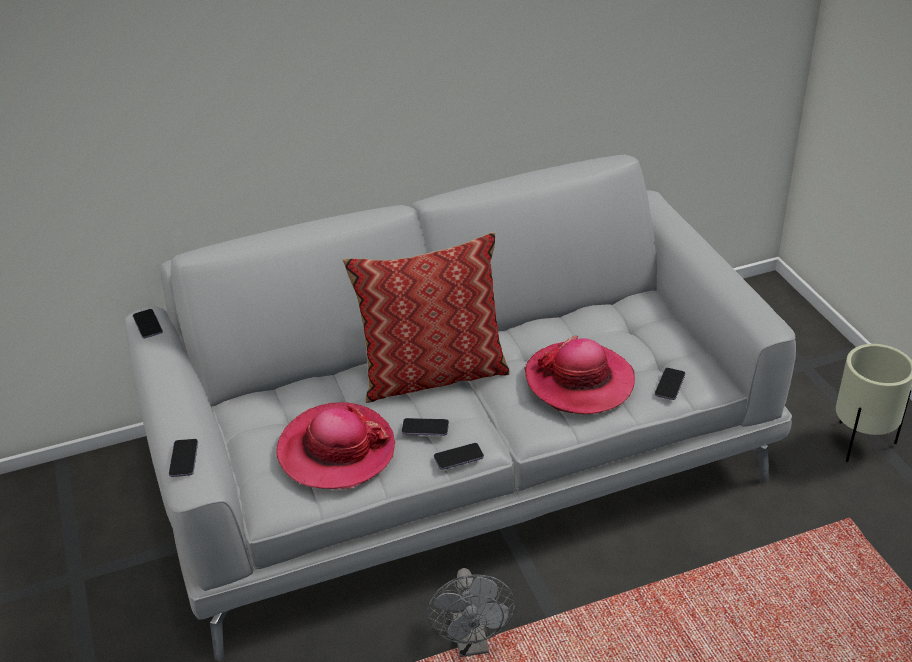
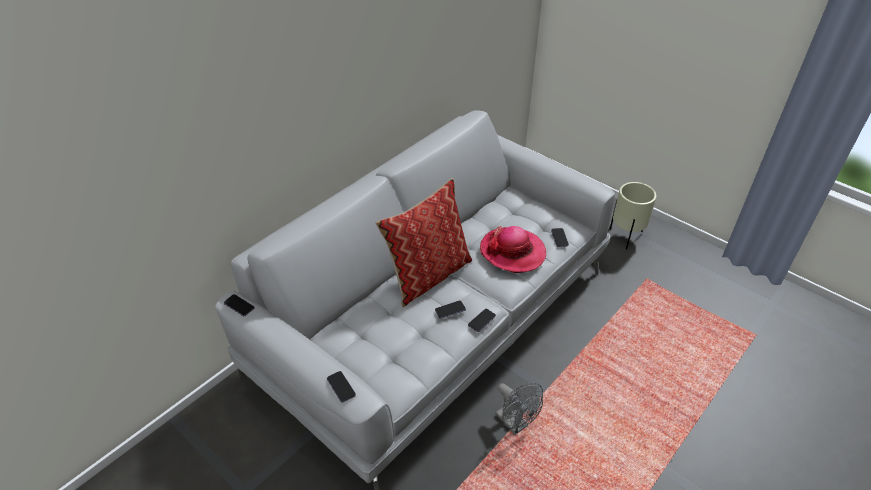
camera: 30 degrees left, 5 degrees up
(336, 450) = (409, 343): hat -> none

